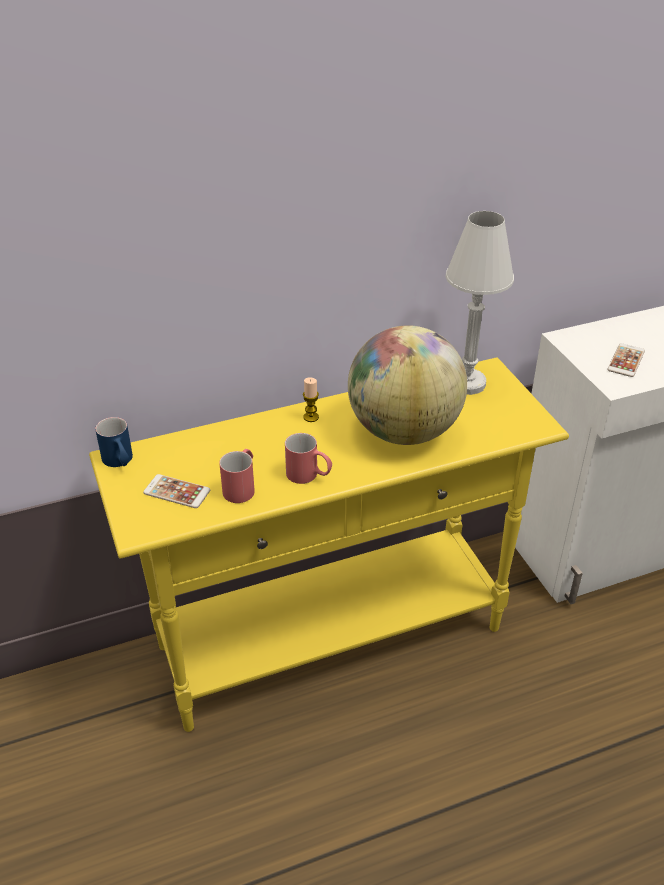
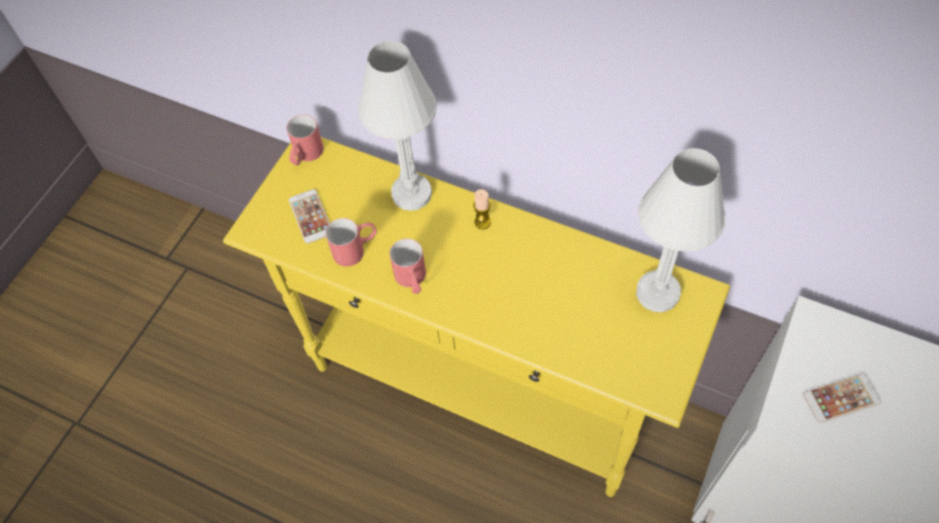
camera: 50 degrees right, 20 degrees up
(120, 462) = (306, 156): blue mug -> red mug
(237, 433) = (411, 193): none -> white table lamp
(403, 431) = (537, 298): globe -> none

